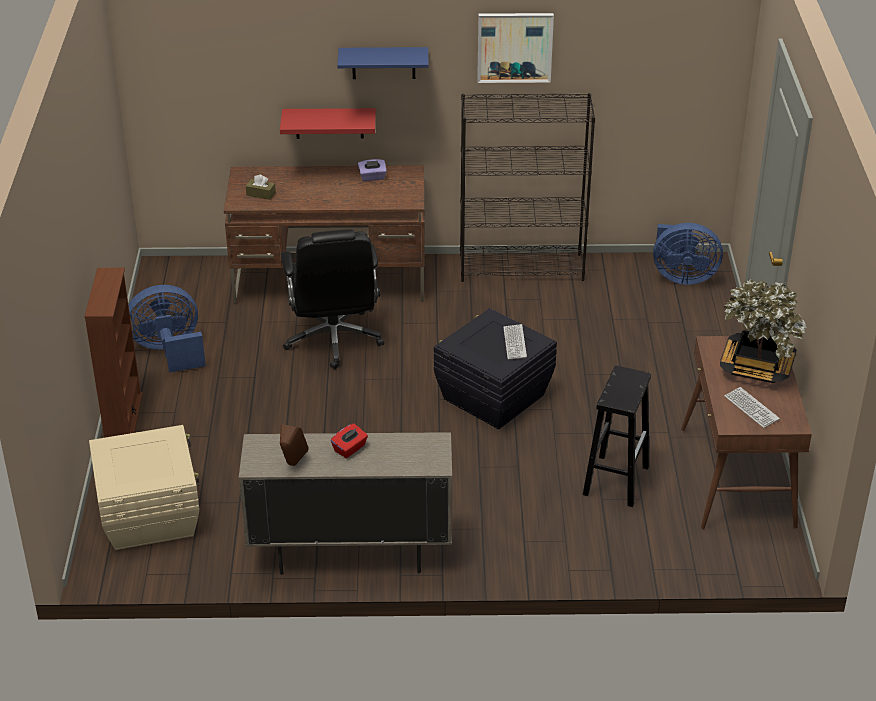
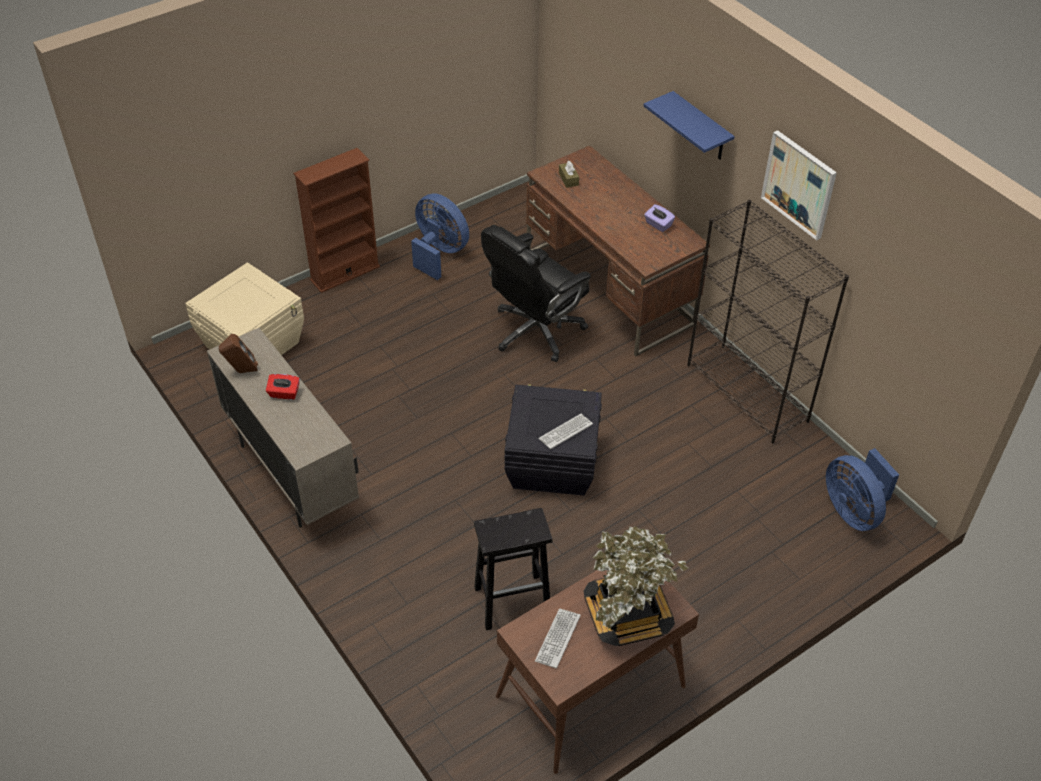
camera: 55 degrees right, 10 degrees up
(329, 123) = (657, 156): red shelf -> none

